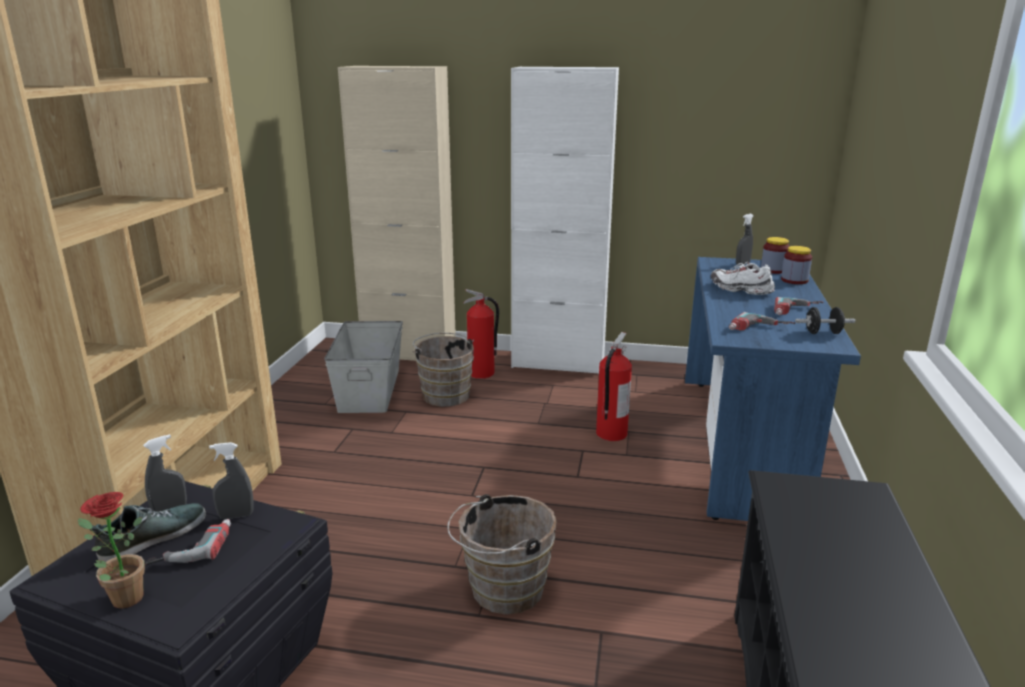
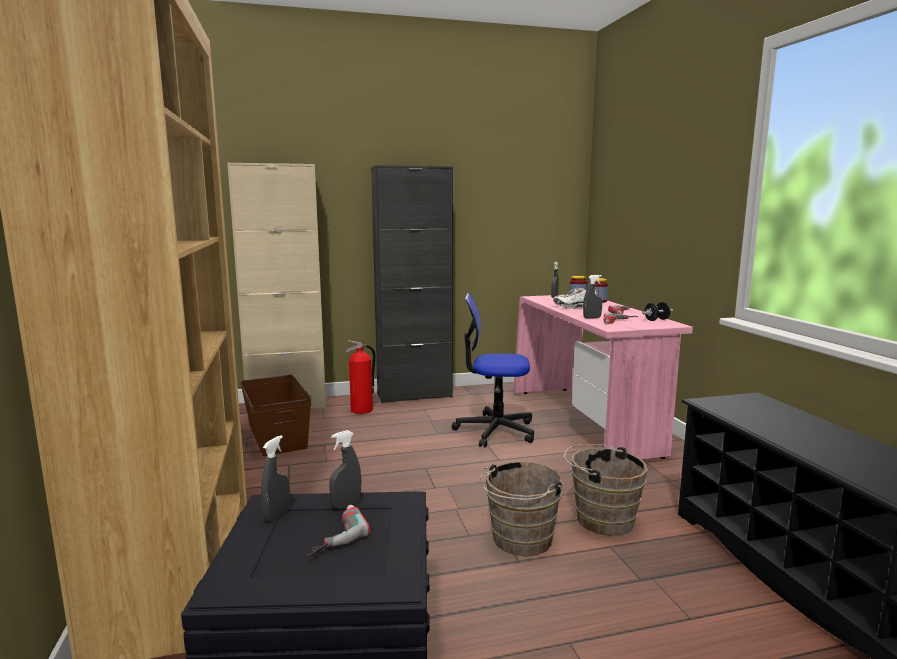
camera: 25 degrees left, 10 degrees down
(121, 597) = (317, 583): potted plant -> none
(153, 537) = (287, 536): shoe -> none
(369, 390) = (276, 436): grey storage box -> brown storage box
(445, 394) = (345, 428): brown bucket -> brown bucket (600, 518)
(558, 363) = (414, 395): white cabinet -> black cabinet
(610, 434) = (495, 430): fire extinguisher -> office chair
(731, 314) = (592, 318): none -> grey spray bottle
(742, 445) = (584, 421): blue desk -> pink desk

